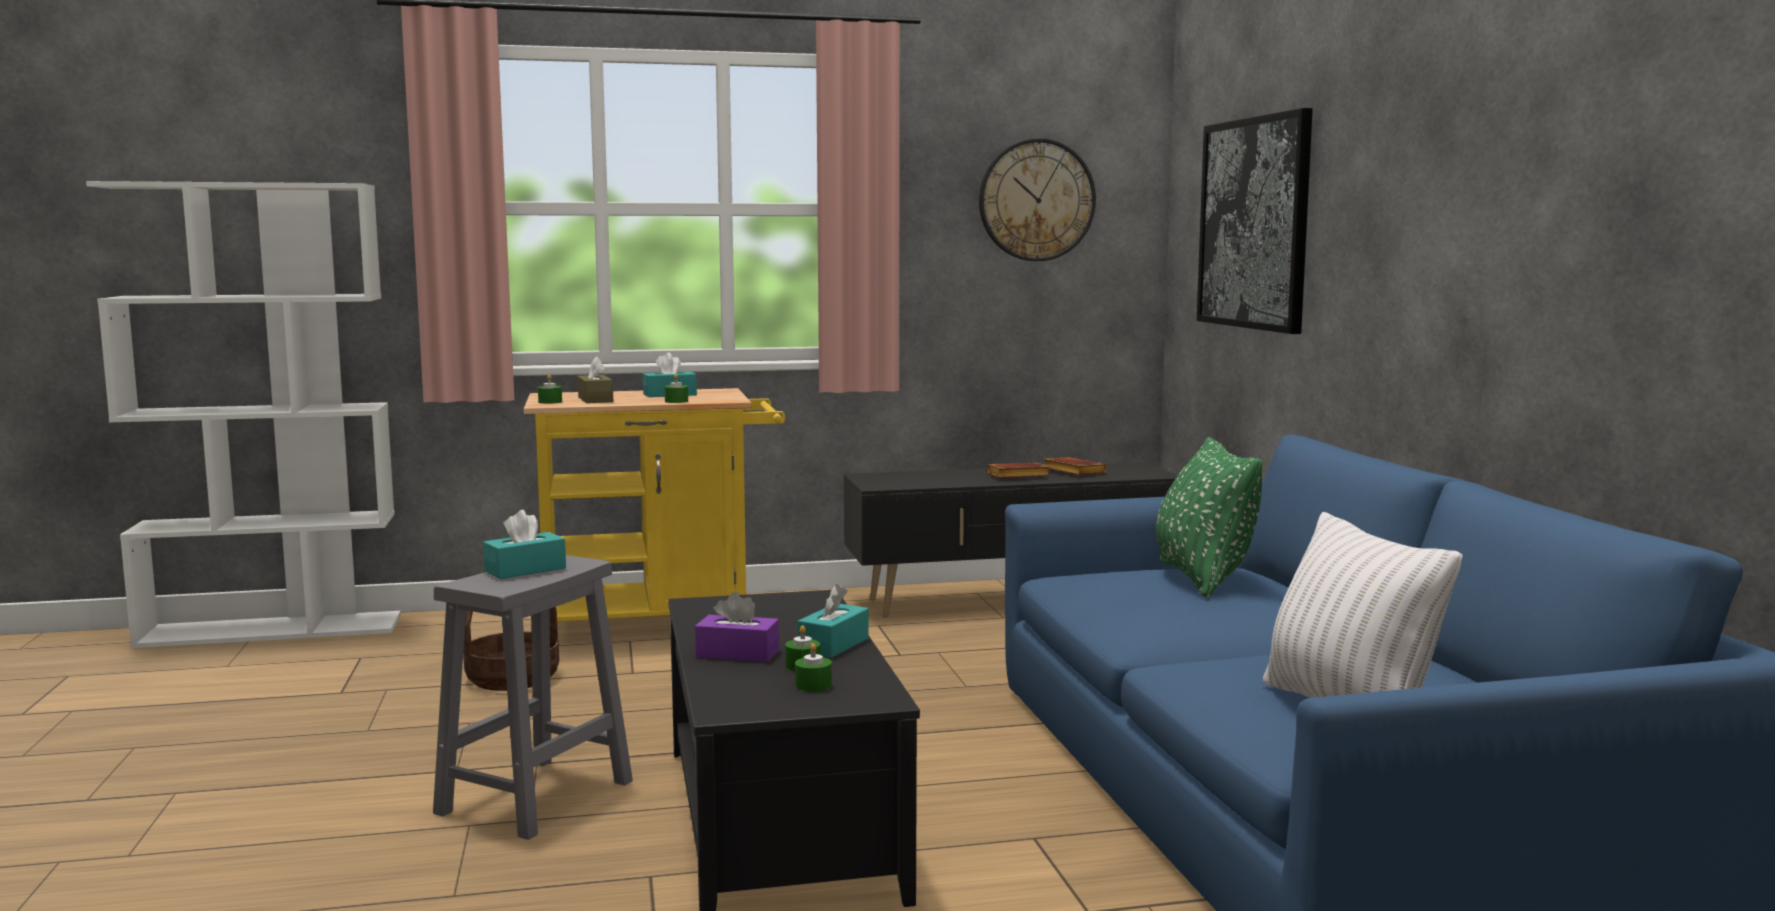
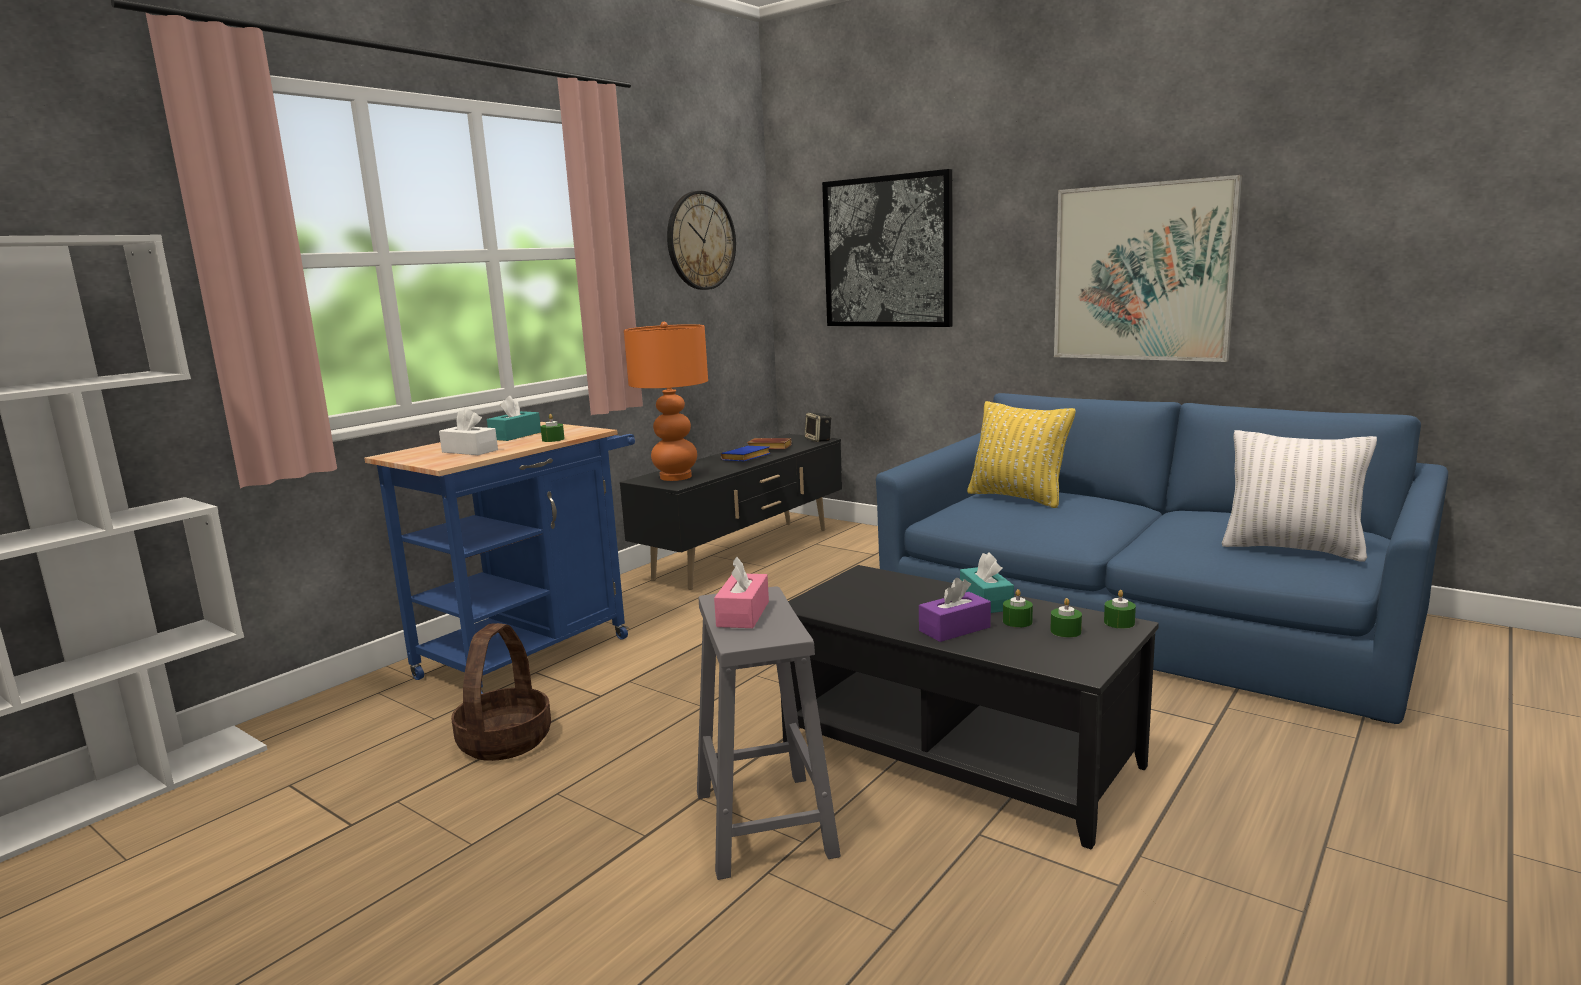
camera: 40 degrees left, 5 degrees up
(525, 570) = (743, 614): turquoise tissue box -> pink tissue box
(550, 402) = (437, 460): green candle -> green candle (1119, 622)
(595, 399) = (470, 451): brown tissue box -> white tissue box
(660, 626) = (535, 652): yellow cart -> blue cart
(900, 479) = (676, 477): none -> orange table lamp
(1017, 477) = (746, 458): brown book -> blue book
(1154, 474) = (819, 440): none -> speaker
(1202, 579) = (1018, 498): green pillow -> yellow pillow
(1479, 269) = (1142, 272): none -> picture

